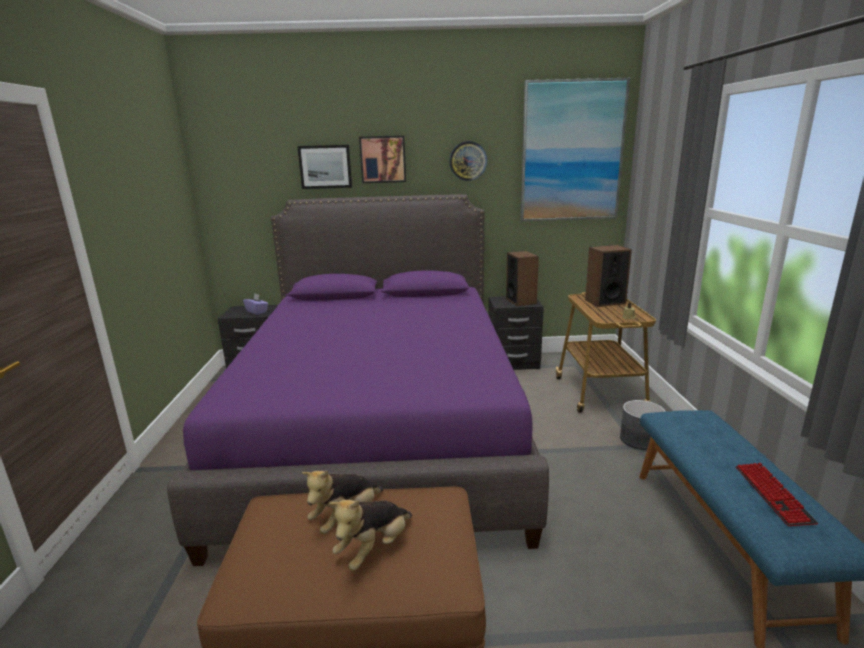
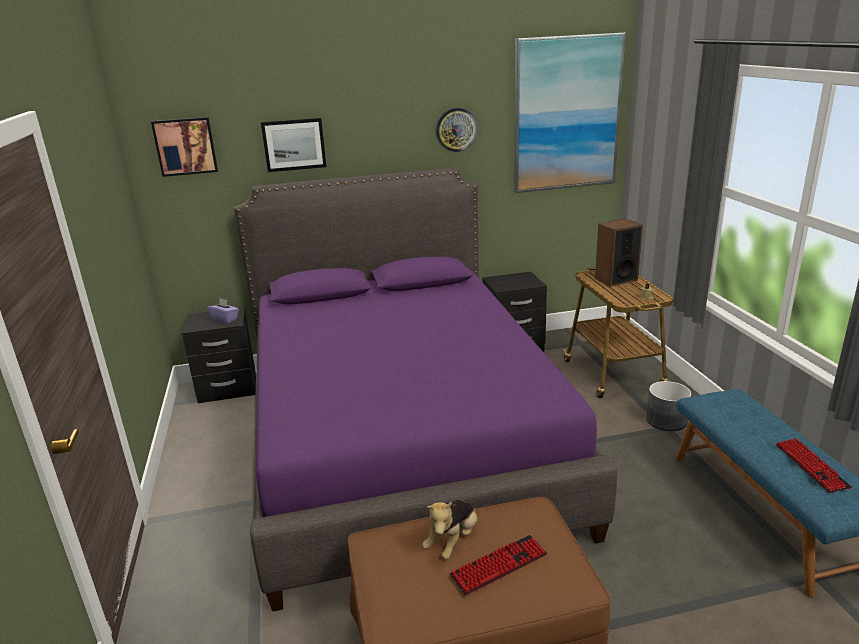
camera: 10 degrees left, 5 degrees up
(374, 549) = (499, 565): plush toy -> keyboard
(383, 159) = (361, 132): picture -> picture (185, 146)
(521, 301) = (520, 280): speaker -> none

